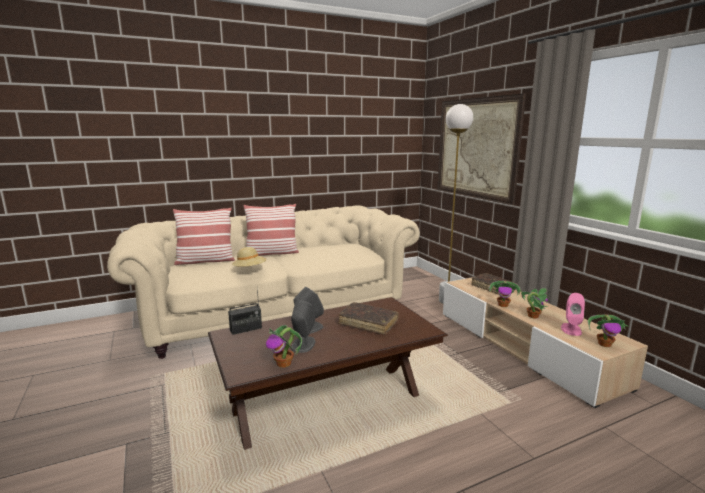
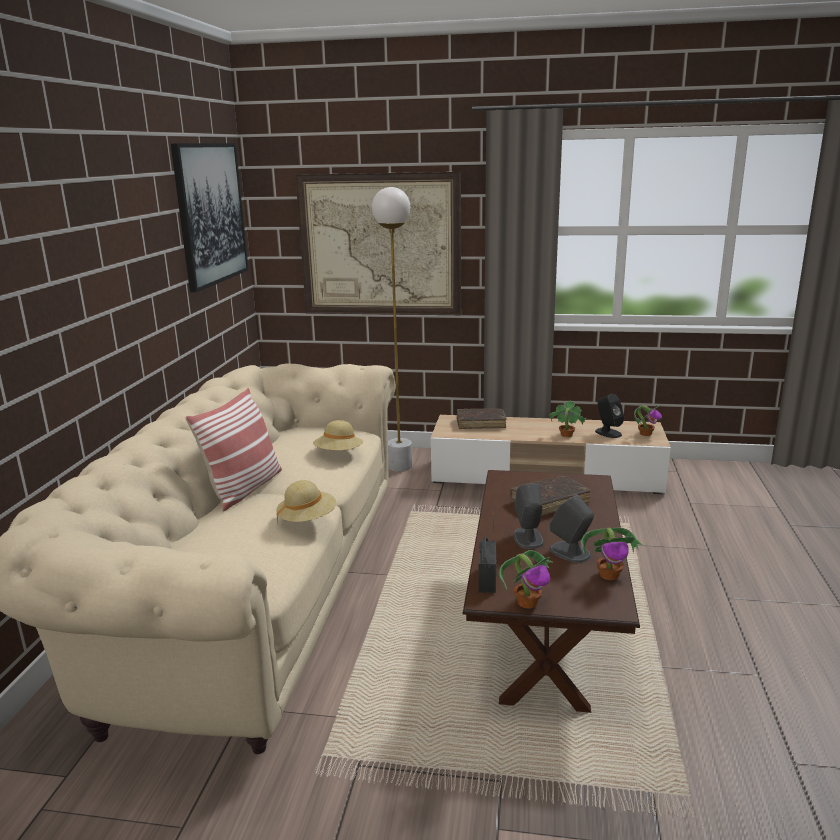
camera: 55 degrees left, 5 degrees up
(205, 261) = (198, 547): pillow -> none
(335, 257) = (339, 454): none -> beige hat
(378, 121) = (210, 214): none -> picture
(503, 305) = (528, 436): potted plant -> potted plant (527, 602)
(571, 329) = (608, 433): pink speaker -> black speaker

